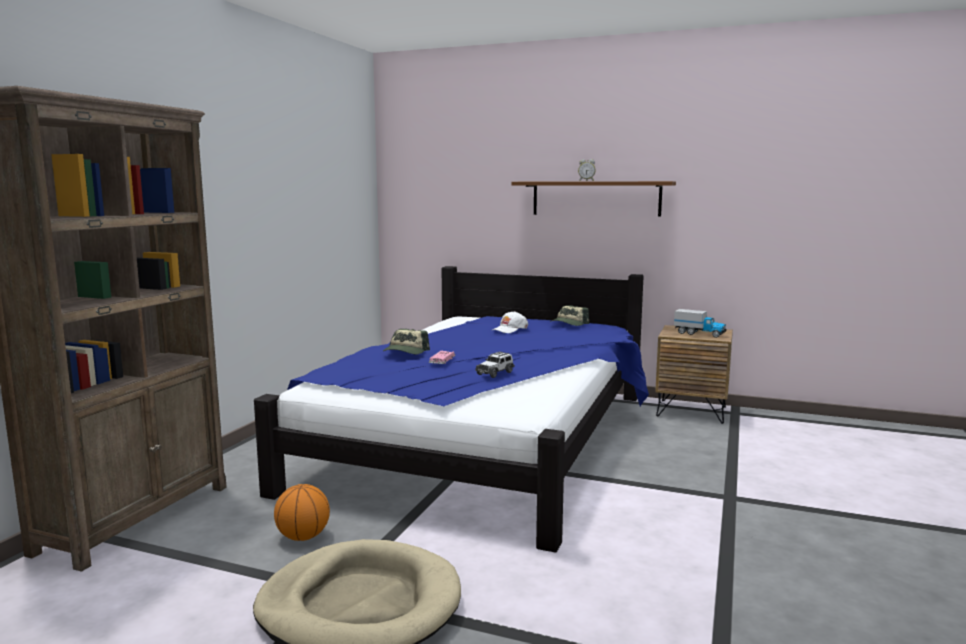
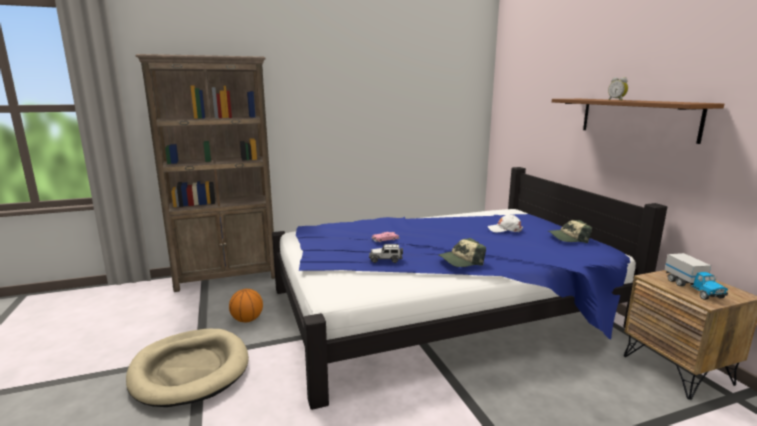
camera: 50 degrees right, 5 degrees up
(405, 352) = (386, 226): cap -> cap (461, 261)

